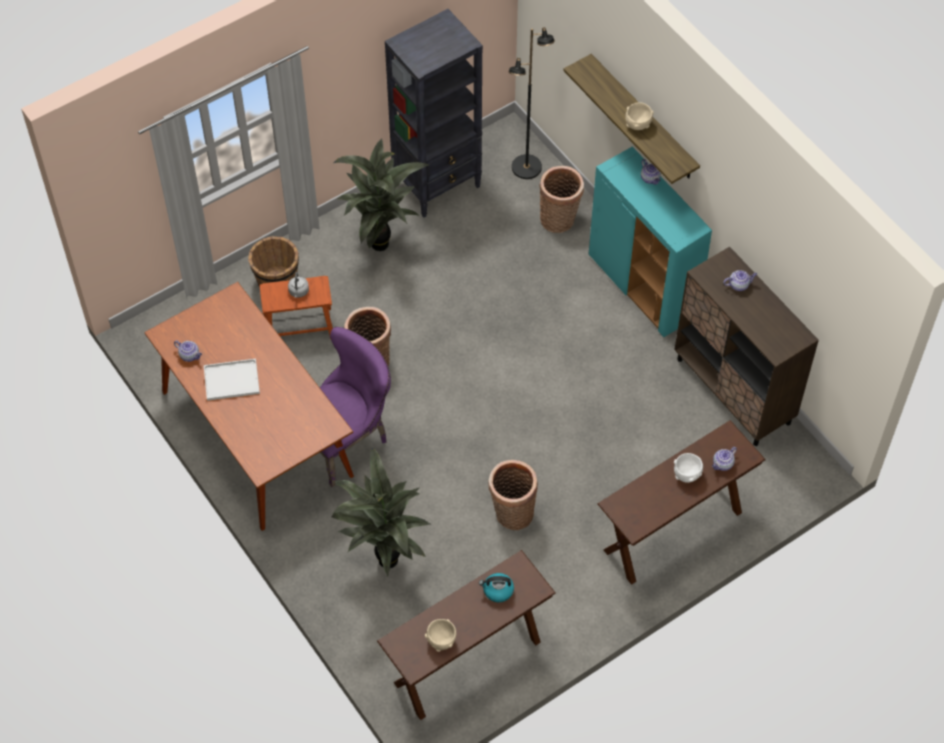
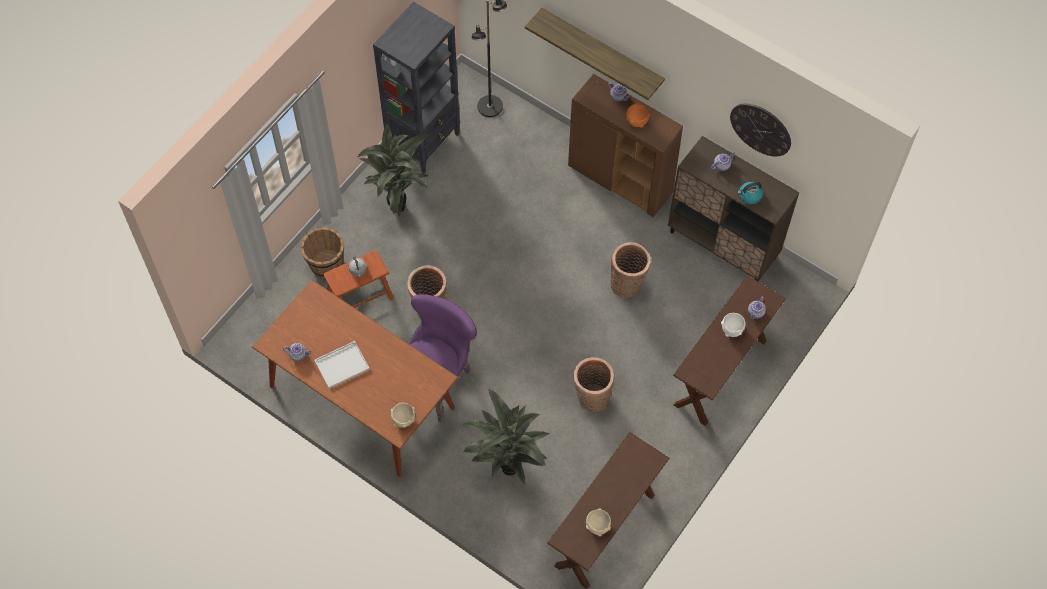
camera: 20 degrees left, 5 degrees up
(497, 591) = (625, 471): kettle -> kettle (749, 196)
(559, 220) = (533, 143): basket -> basket (627, 284)
(637, 125) = (602, 58): beige bowl -> beige bowl (403, 420)
(643, 287) = (621, 180): turquoise cabinet -> brown cabinet
(660, 210) = (637, 121): none -> orange bowl
(787, 249) = (760, 129): none -> wall clock

